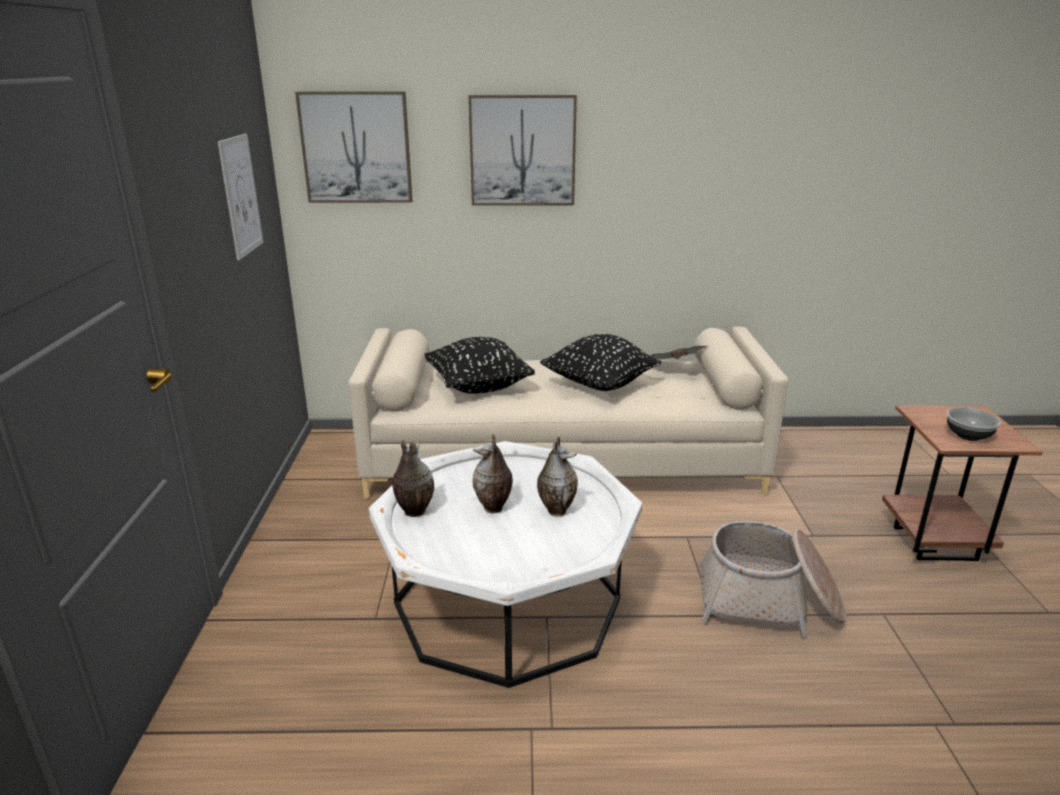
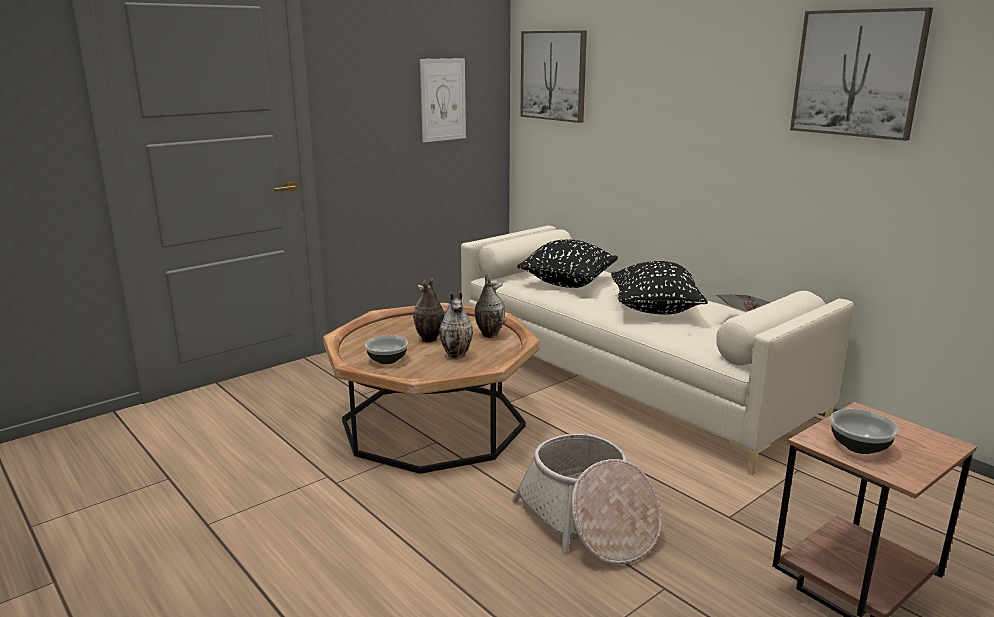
camera: 50 degrees right, 5 degrees down
(413, 511) = (390, 324): vase -> vase (489, 334)
(507, 601) = (433, 424): white coffee table -> brown coffee table
(512, 553) = (387, 360): none -> bowl
(522, 151) = (662, 84): picture -> picture (857, 73)

